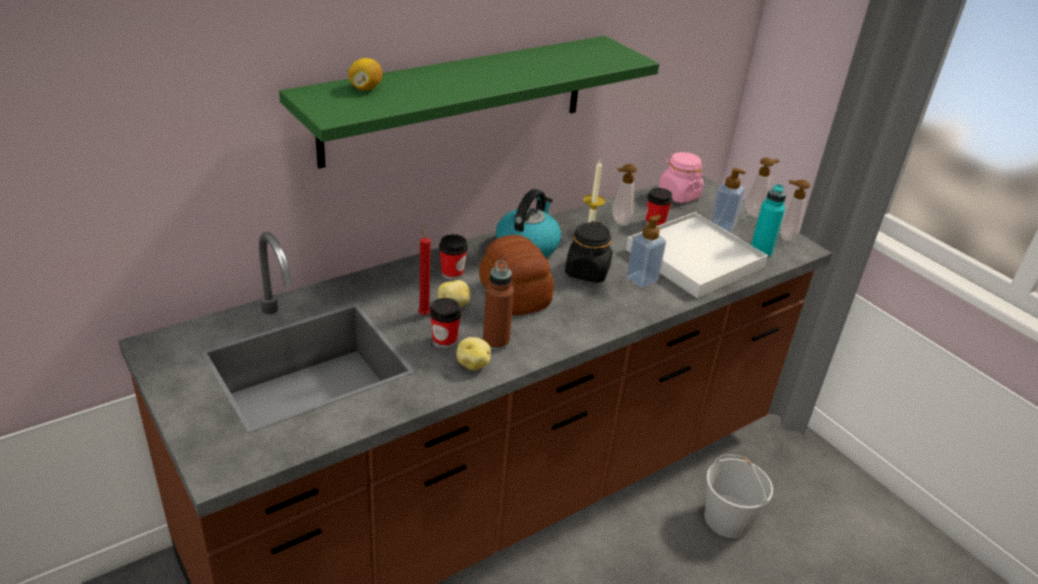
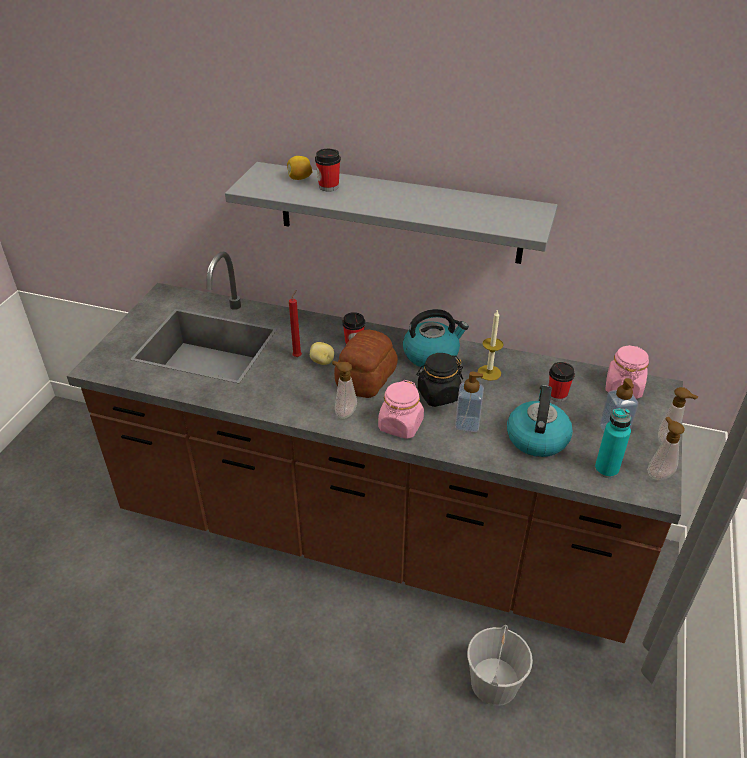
camera: 55 degrees right, 5 degrees up
(444, 341) = (281, 378): cup -> cup (328, 187)
(458, 99) = (399, 213): green shelf -> grey shelf
(473, 364) = (272, 400): potato -> none
(496, 342) = (305, 397): brown bottle -> none
(604, 311) = (400, 425): none -> pink jar
(619, 222) = (529, 378): soap dispenser -> soap dispenser (344, 412)
(694, 259) = (537, 437): white tray -> kettle

